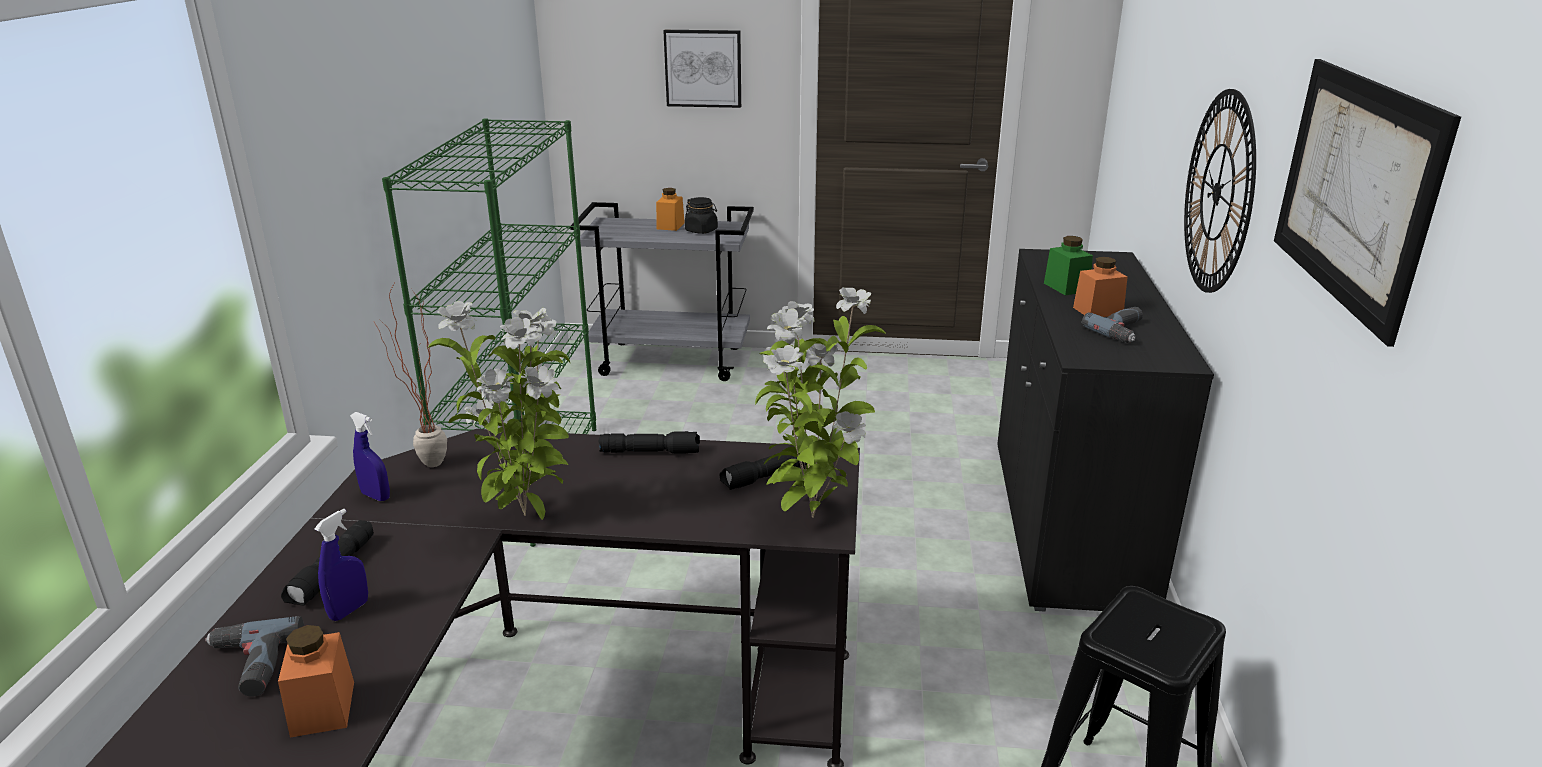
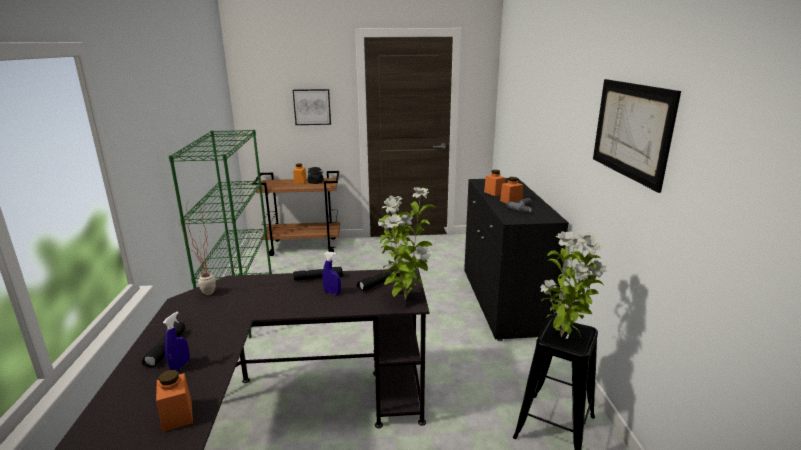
camera: 10 degrees left, 5 degrees down
(248, 666) = (129, 400): power drill -> none
(376, 496) = (181, 311): blue spray bottle -> blue spray bottle (332, 293)
(527, 517) = (264, 313): potted plant -> potted plant (563, 337)
(673, 361) = (304, 246): grey cart -> brown cart
(1066, 287) = (494, 193): green jar -> orange jar
(1218, 192) = (560, 144): wall clock -> none

